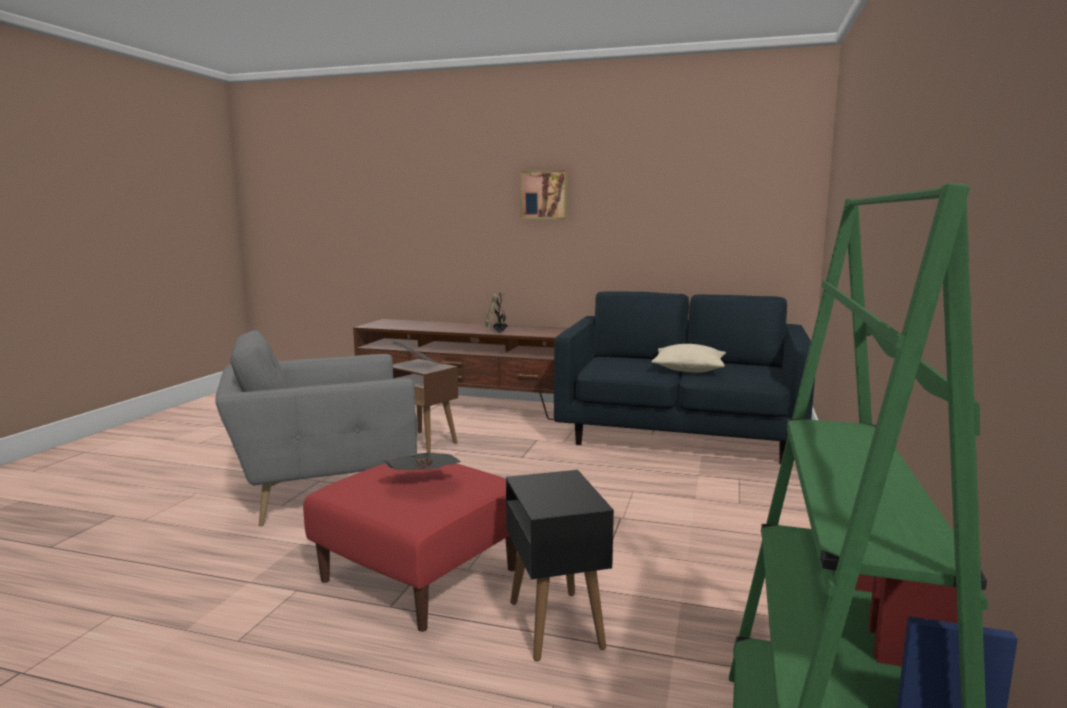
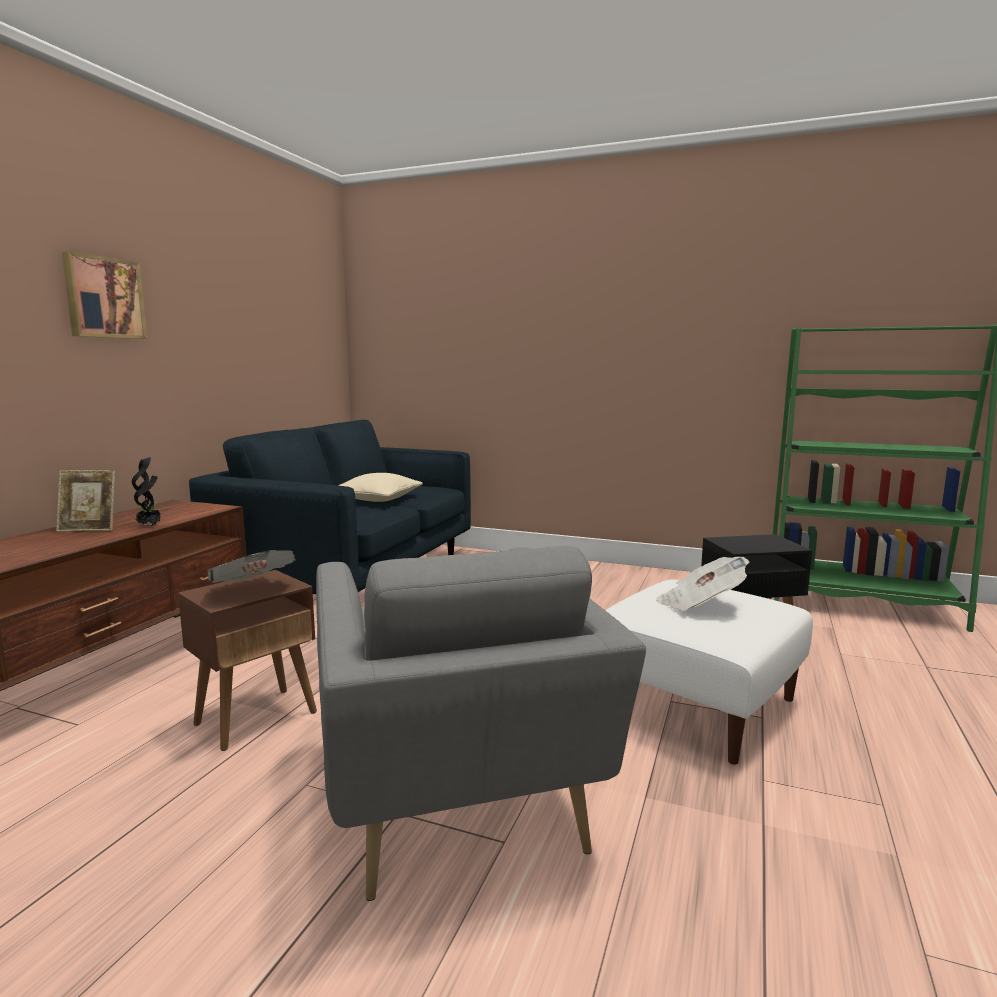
camera: 85 degrees left, 0 degrees up
(421, 575) = (695, 703): red ottoman -> white ottoman

